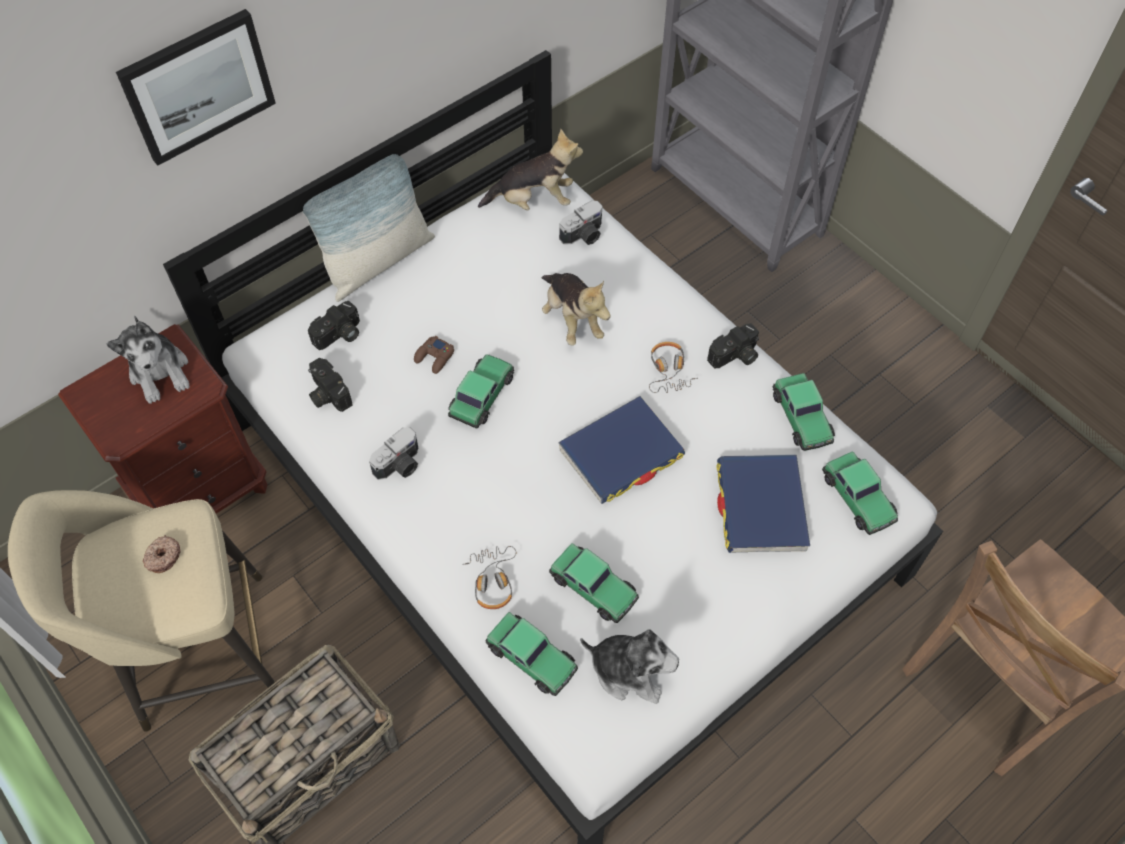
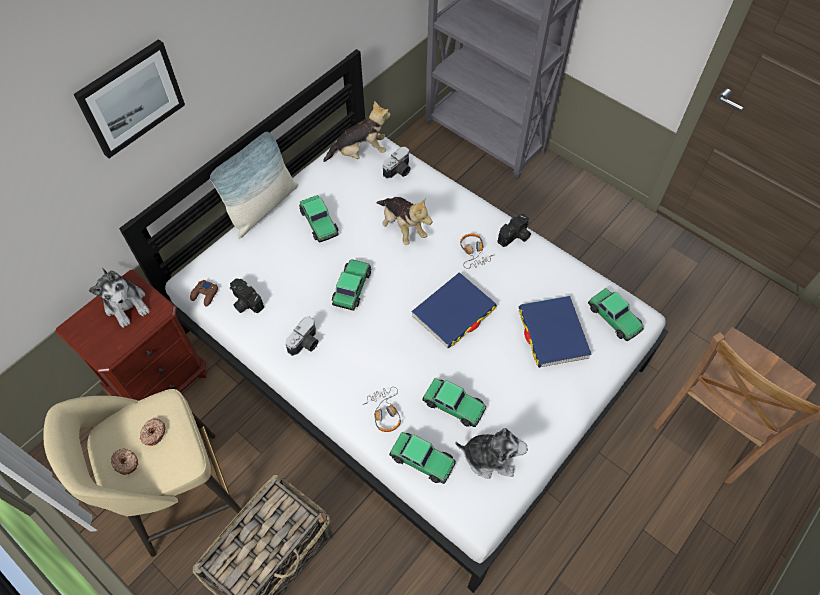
camera: 10 degrees left, 0 degrees up
(119, 591) = (126, 462): none -> donut
(339, 335) = (246, 261): camera -> none
(434, 357) = (314, 267): brown game controller -> brown game controller (205, 295)
(801, 417) = (567, 270): toy car -> toy car (319, 222)

